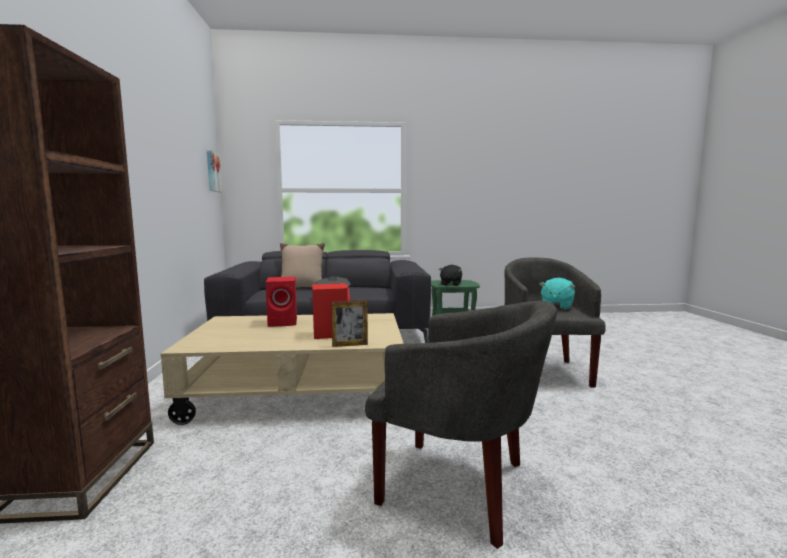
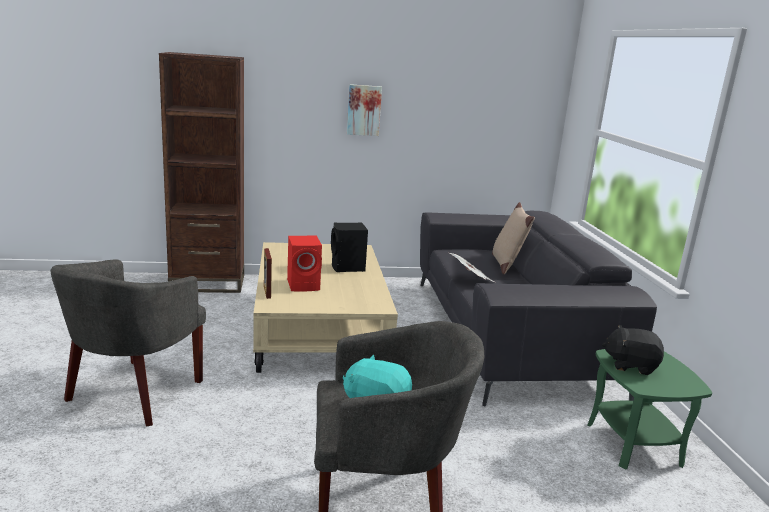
camera: 85 degrees right, 10 degrees up
(212, 171) = (537, 100): picture -> picture (363, 110)
(284, 322) = (348, 268): red speaker -> black speaker

